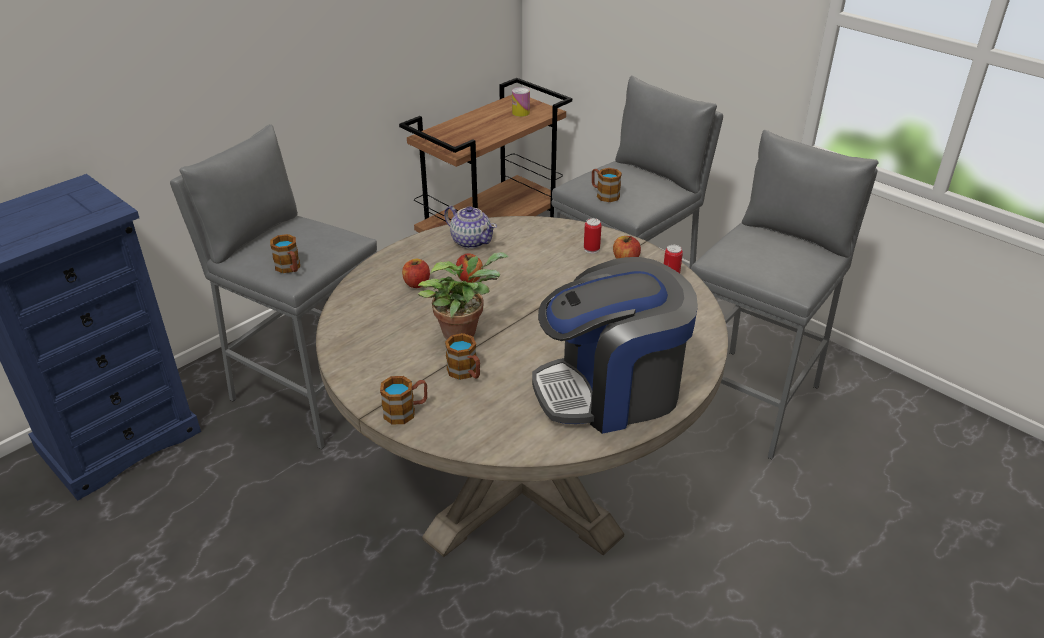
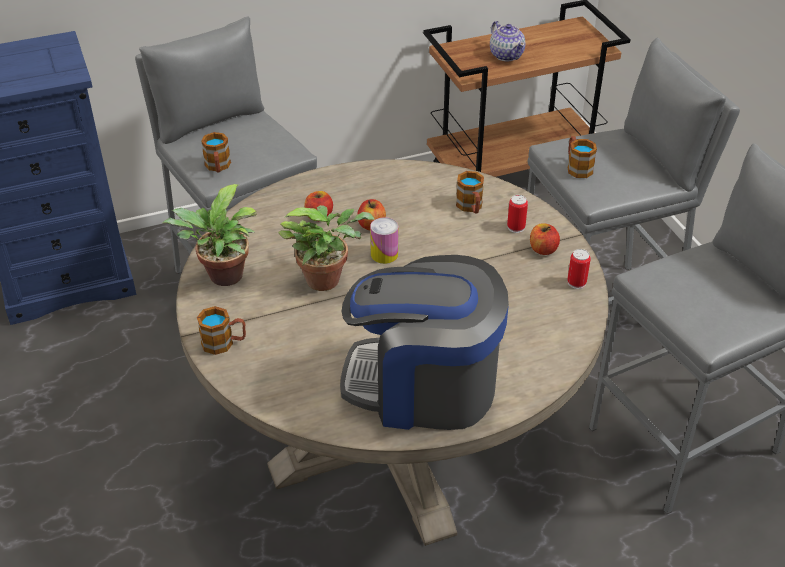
camera: 25 degrees right, 5 degrees up
(363, 357) = (222, 278): none -> potted plant
(466, 373) = (301, 323): mug -> mug (471, 207)
(471, 241) = (401, 184): teapot -> teapot (506, 55)
(520, 113) = (569, 43): can -> can (384, 254)

